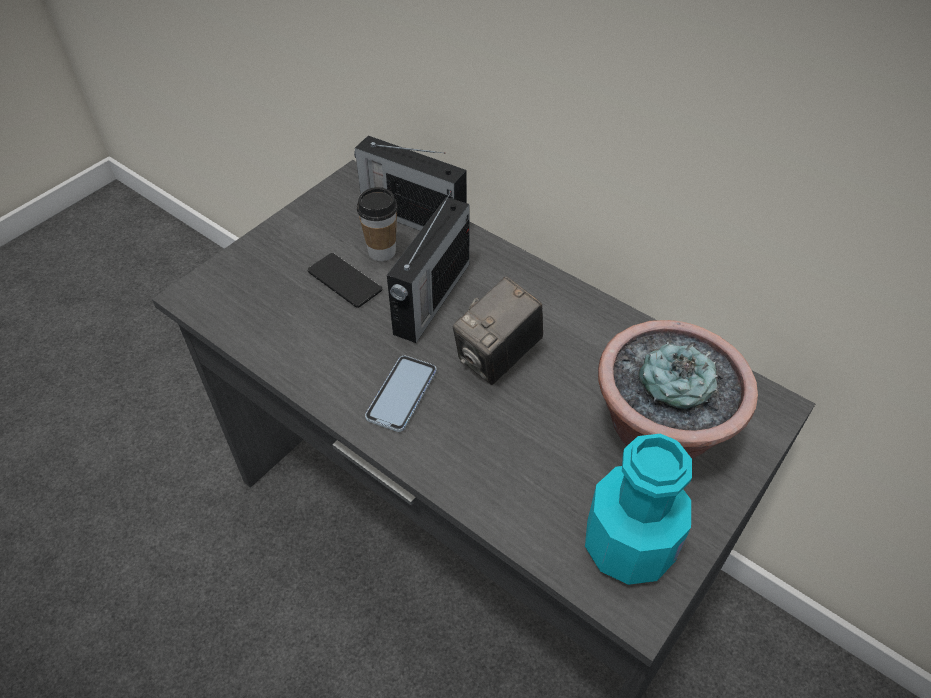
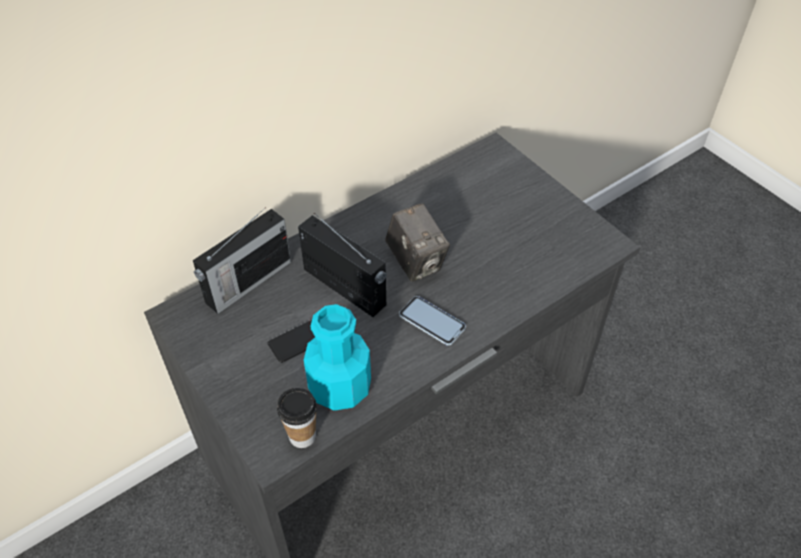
camera: 75 degrees left, 0 degrees up
(382, 252) = (279, 309): cup -> cup (302, 436)
(628, 546) = (573, 237): turquoise bottle -> turquoise bottle (340, 387)
(659, 431) = (498, 201): potted plant -> none

